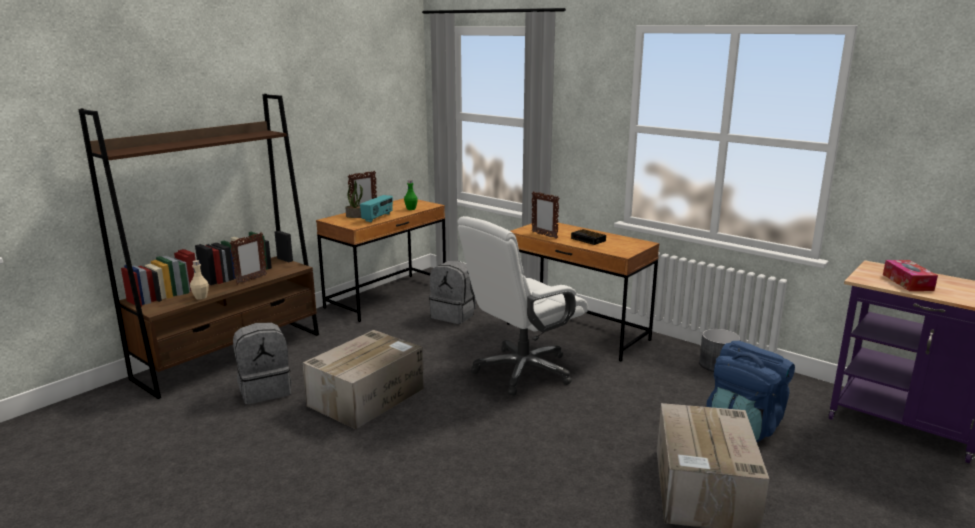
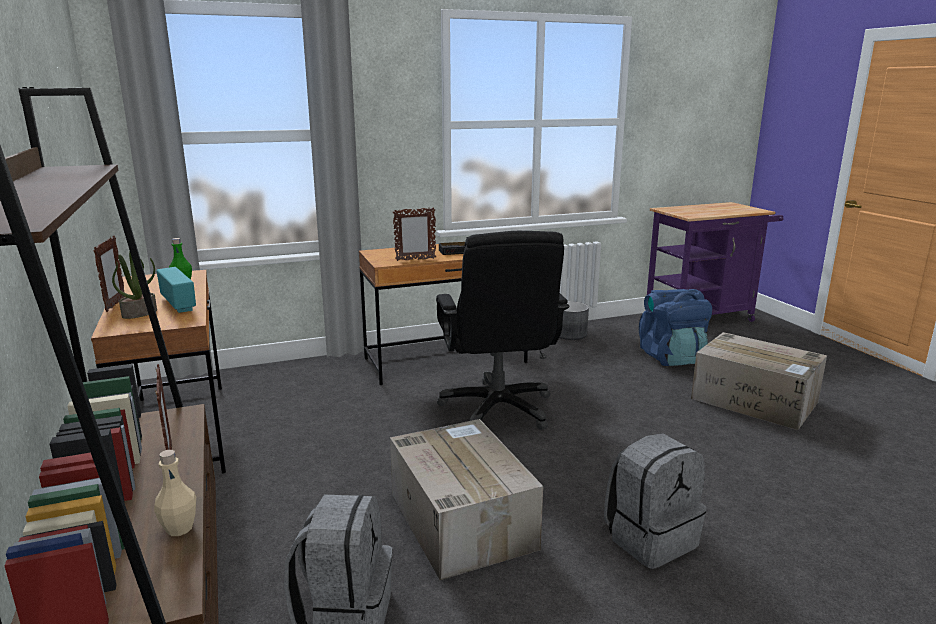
camera: 60 degrees left, 0 degrees up
(454, 315) = (311, 405): grey backpack -> grey backpack (650, 538)
(522, 371) = (498, 409): white office chair -> black office chair
(907, 282) = (703, 211): tissue box -> none

